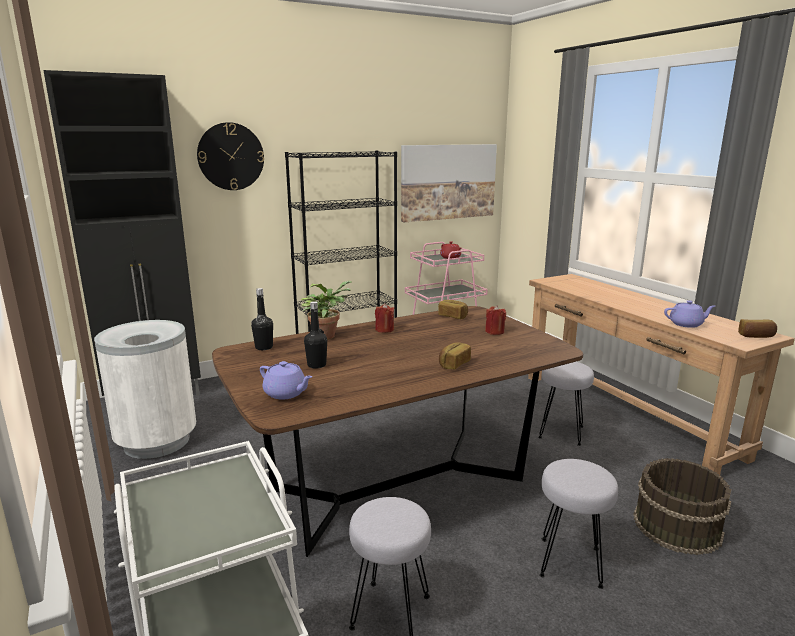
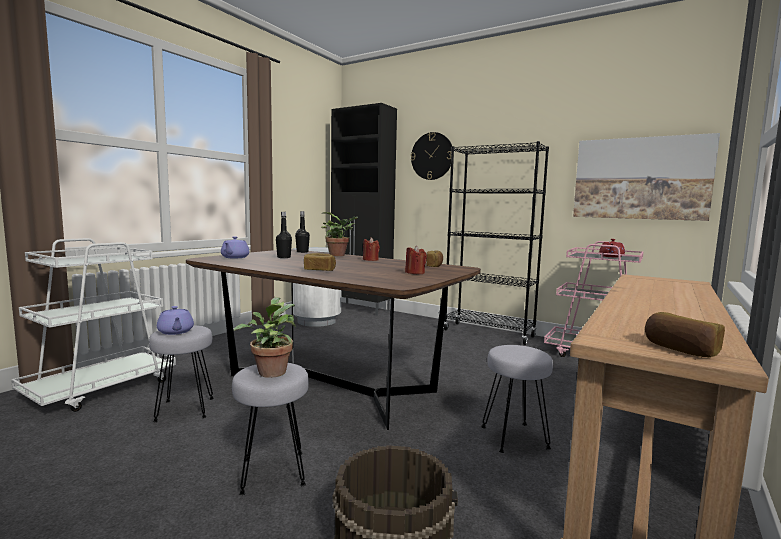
camera: 60 degrees right, 10 degrees down
(579, 474) = (271, 371): none -> potted plant
(686, 324) = (626, 318): purple teapot -> purple teapot (175, 332)

